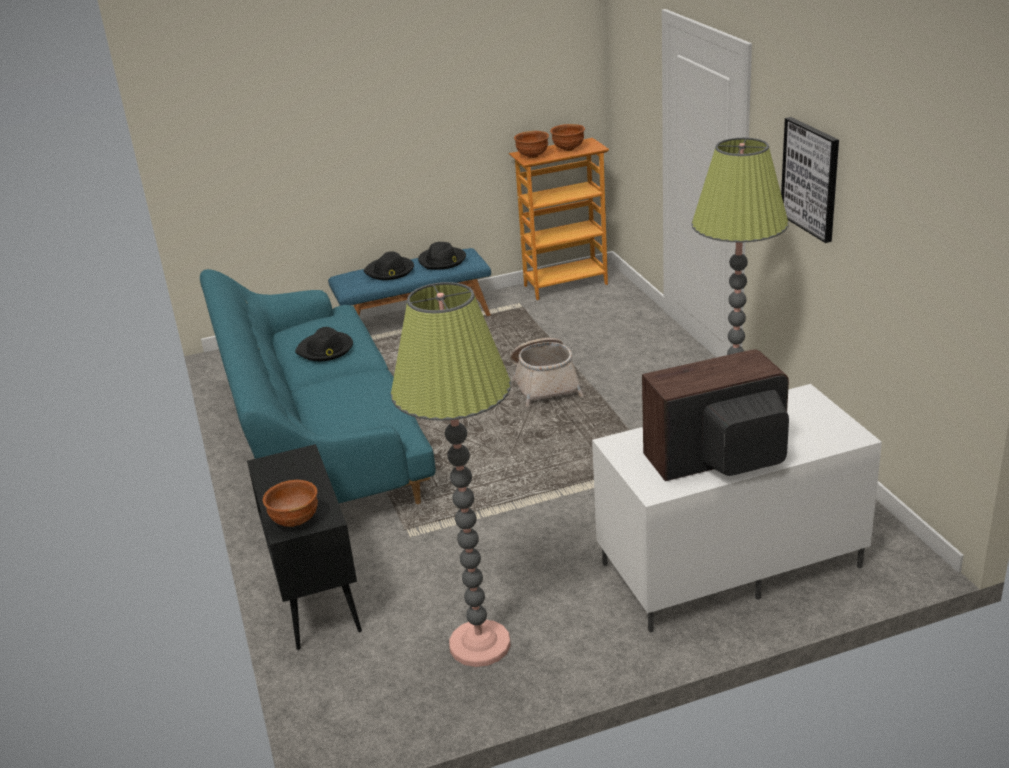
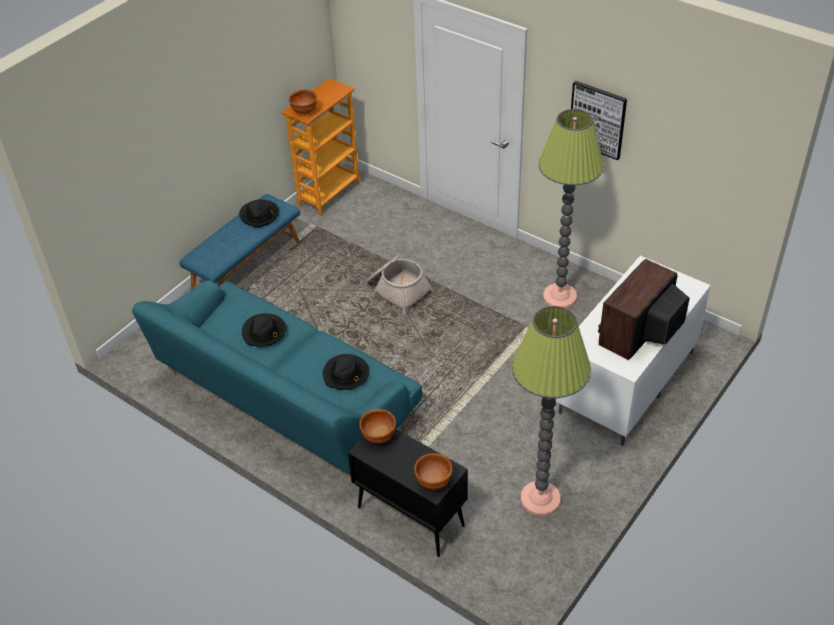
camera: 35 degrees left, 15 degrees up
(390, 271) = (228, 239): black hat -> black hat (346, 374)
(568, 149) = (324, 96): brown bowl -> brown bowl (378, 436)

